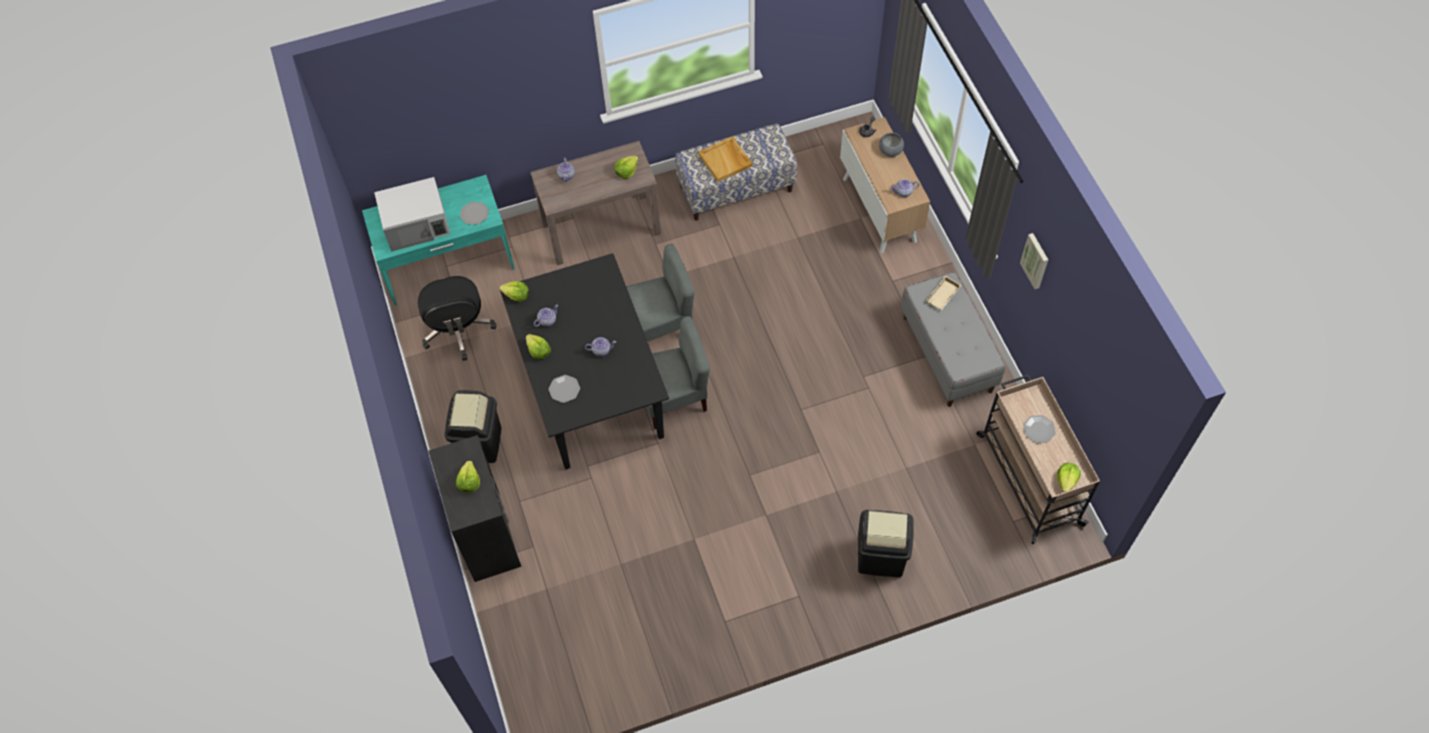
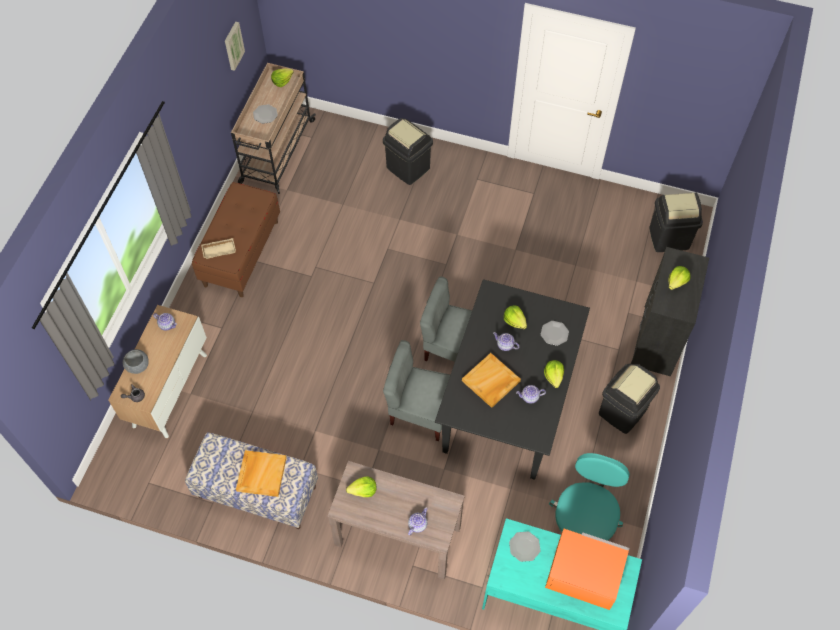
camera: 145 degrees left, 0 degrees up
(416, 224) = (583, 573): white microwave -> orange microwave
(458, 330) = (583, 523): black office chair -> turquoise office chair
(516, 296) = (540, 436): lettuce -> lettuce (515, 321)
(541, 668) = (669, 238): none -> black trash can
(590, 312) = (491, 381): none -> beige tray
(947, 354) = (241, 253): grey bench -> brown bench
(1036, 260) = (182, 127): picture -> picture (233, 45)

